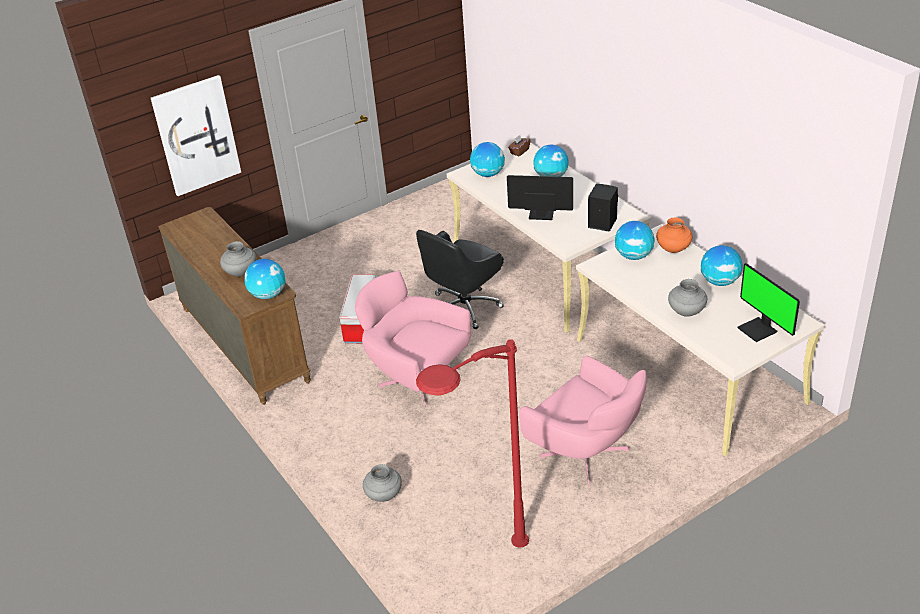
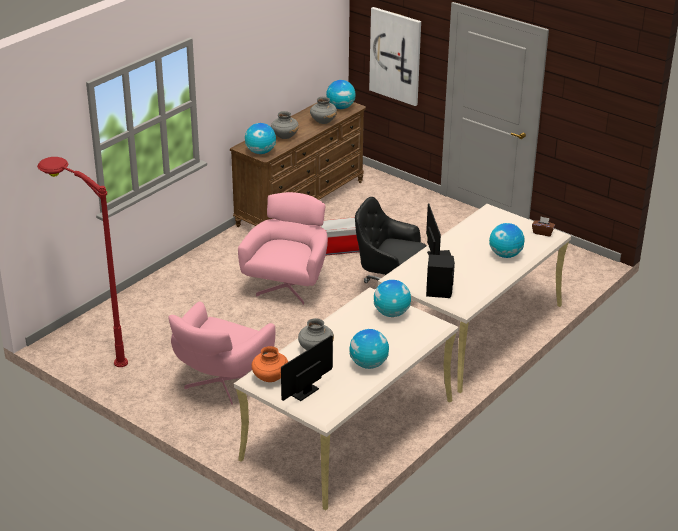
camera: 70 degrees right, 5 degrees down
(383, 495) = (155, 295): grey vase -> grey vase (323, 121)
(488, 174) = (492, 222): globe -> globe (340, 107)
(673, 249) = (412, 334): orange vase -> orange vase (270, 377)

